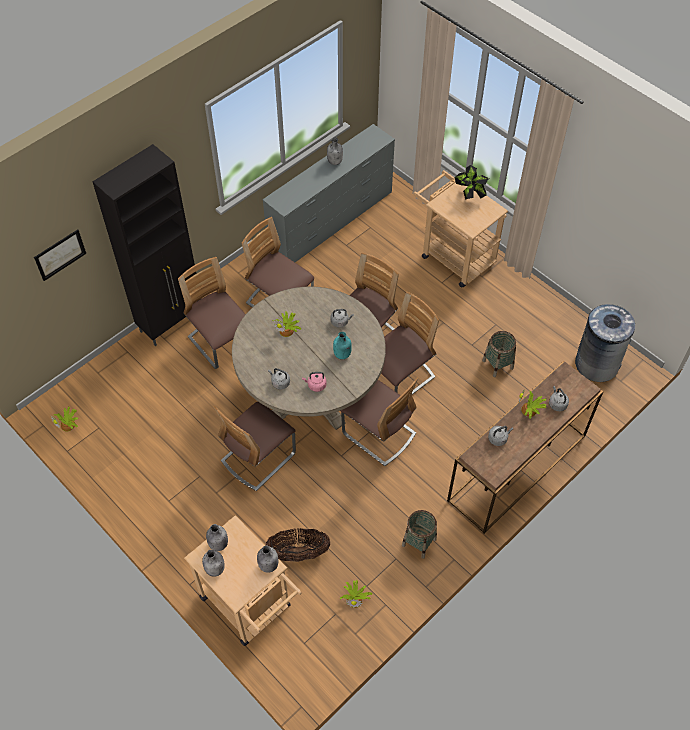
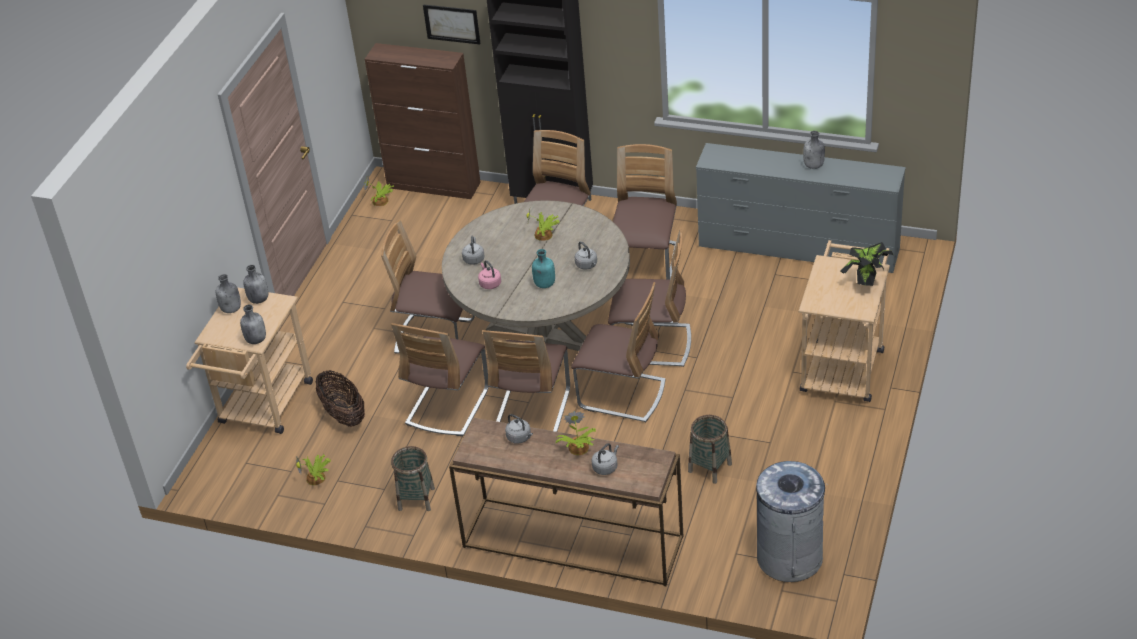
camera: 65 degrees right, 15 degrees down
(81, 382) = (434, 185): none -> brown cabinet
(338, 482) = (447, 406): none -> chair

